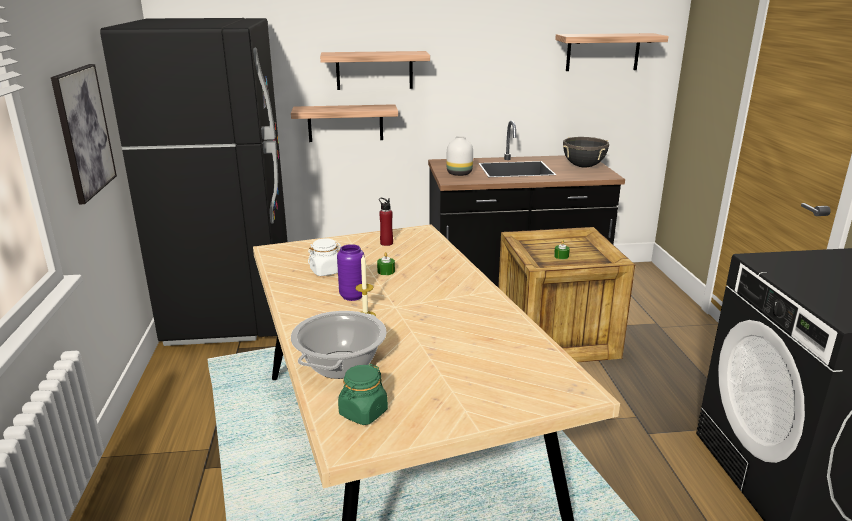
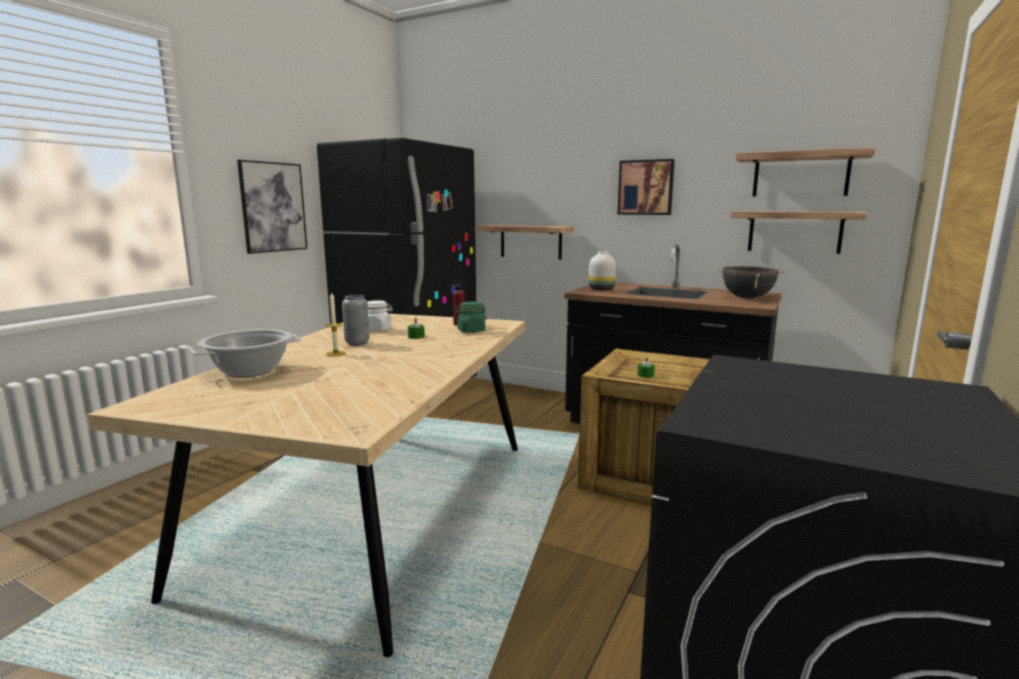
camera: 35 degrees right, 10 degrees down
(352, 296) = (357, 343): purple vase -> grey vase
(363, 413) = (190, 395): green jar -> green jar (471, 331)
(374, 70) = (557, 194): shelf -> shelf (794, 231)
(470, 63) = (646, 187): none -> picture

